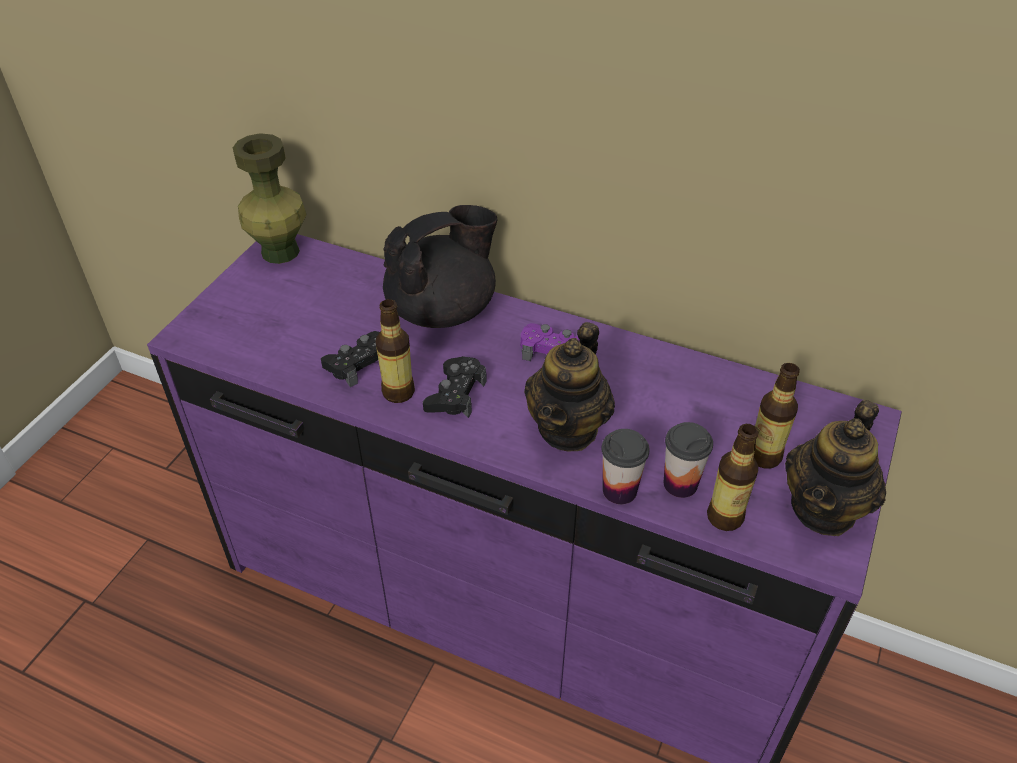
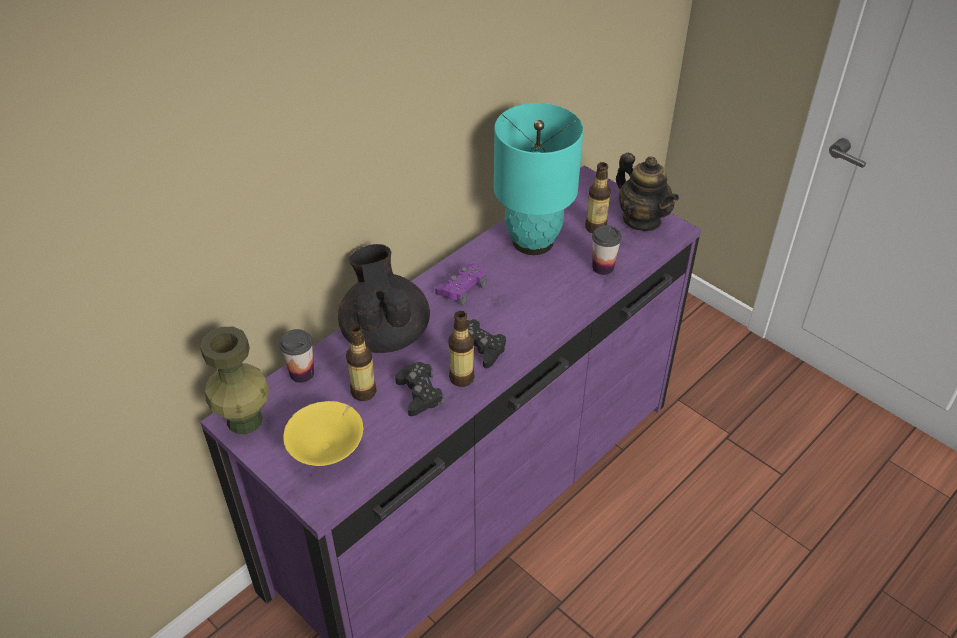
camera: 70 degrees left, 0 degrees up
(257, 318) = (328, 449): none -> yellow bowl
(568, 428) = (537, 301): teapot -> none
(619, 490) = (597, 294): cup -> cup (302, 373)
(685, 395) = (533, 241): none -> turquoise table lamp
(725, 517) = (633, 258): bottle -> bottle (363, 392)

